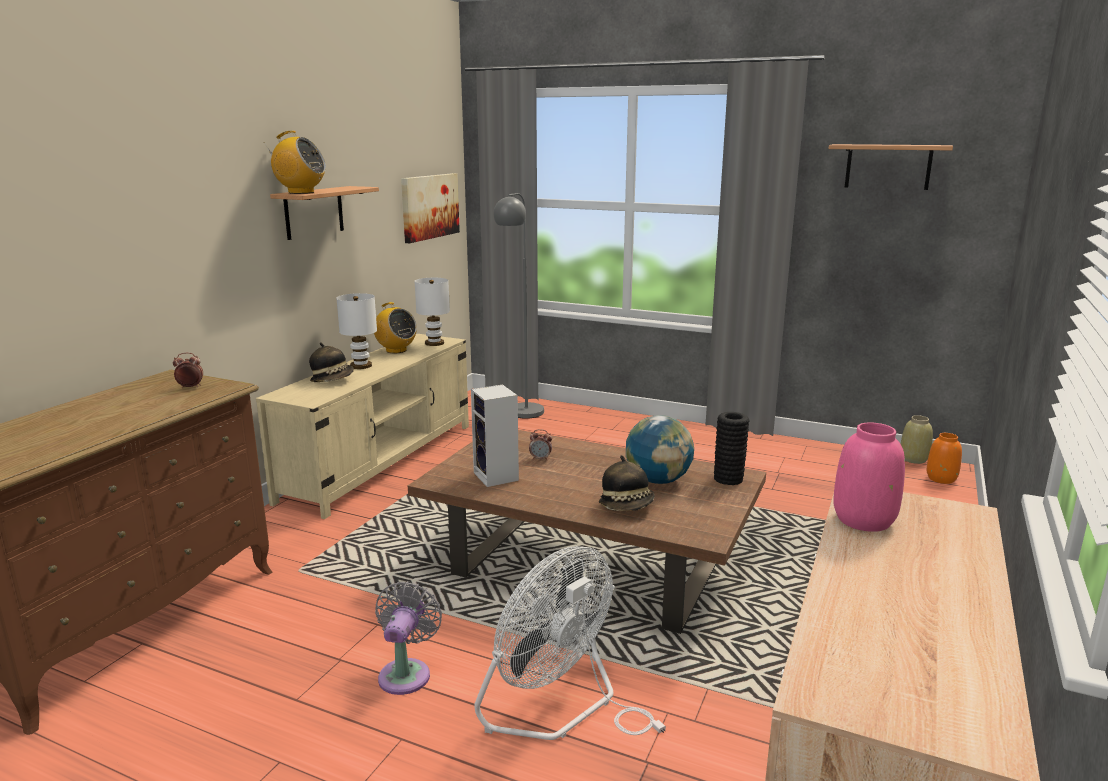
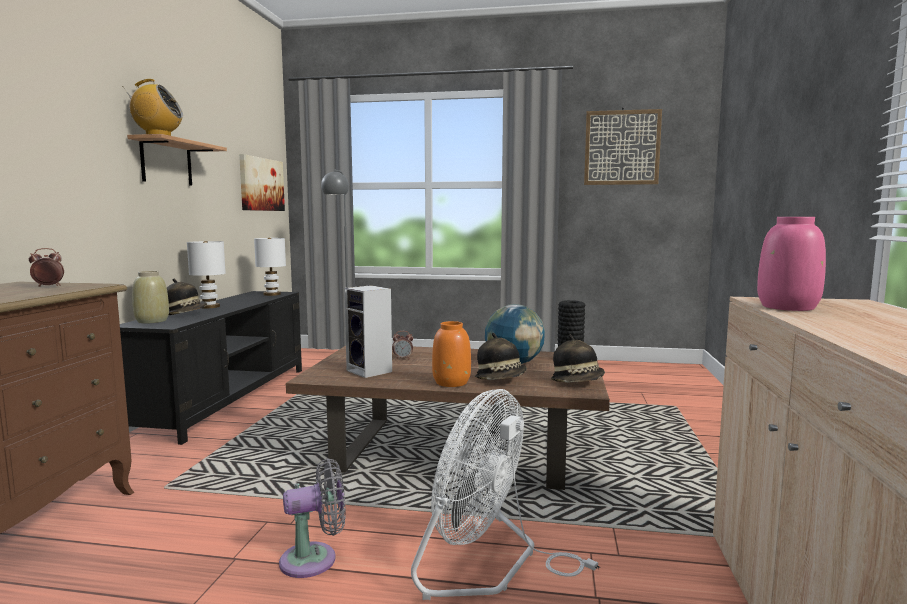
camera: 15 degrees left, 10 degrees down
(381, 461) = (227, 398): beige tv stand -> black tv stand
(396, 350) = (238, 298): radio -> none
(406, 673) = (314, 559): grey fan -> grey fan turned 75 degrees clockwise
(709, 521) = (578, 382): none -> hat
(888, 166) = (622, 146): shelf -> picture
(914, 459) = (660, 364): beige vase -> beige vase (152, 321)
(941, 478) = (687, 373): orange vase -> orange vase (451, 382)

